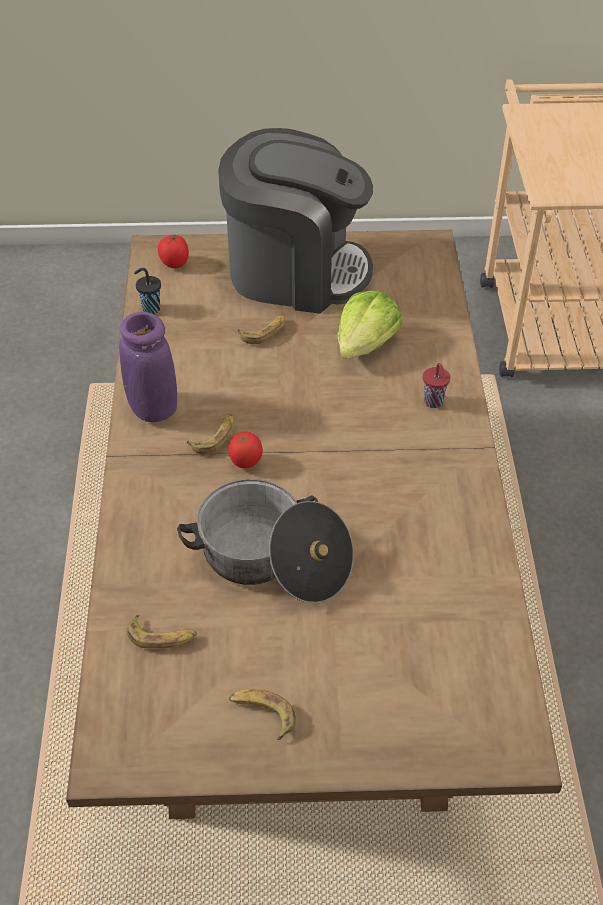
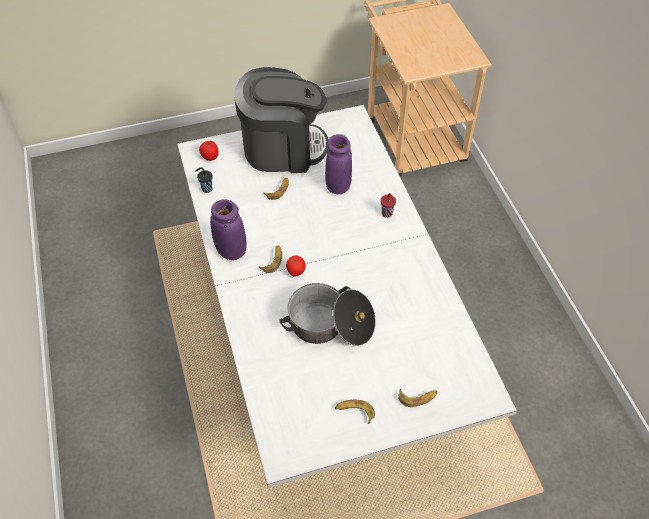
camera: 15 degrees left, 5 degrees up
(162, 636) = (286, 383): banana -> banana (417, 398)
(300, 614) = (324, 344): brown dining table -> white dining table
(366, 344) = (338, 186): lettuce -> purple vase

